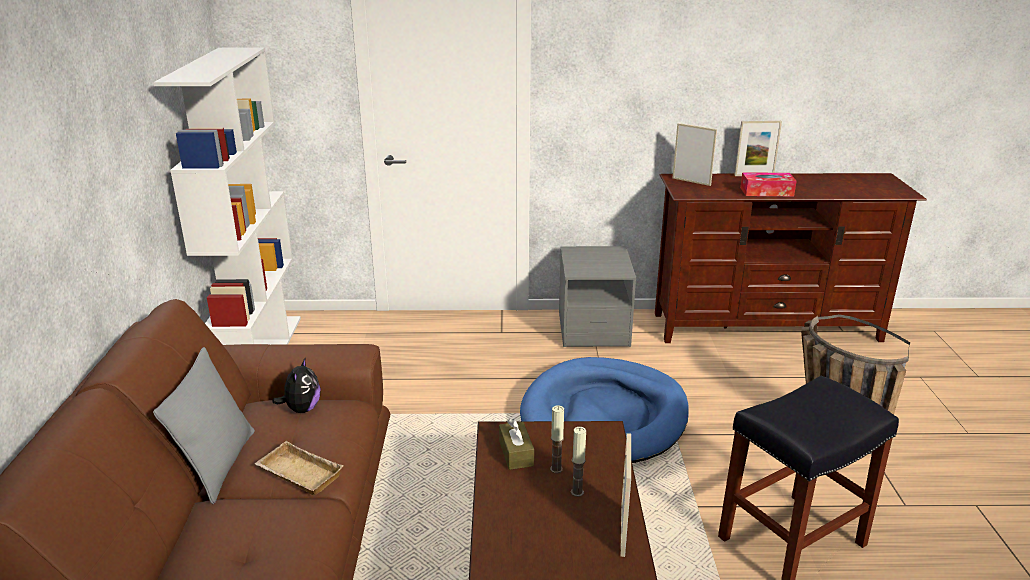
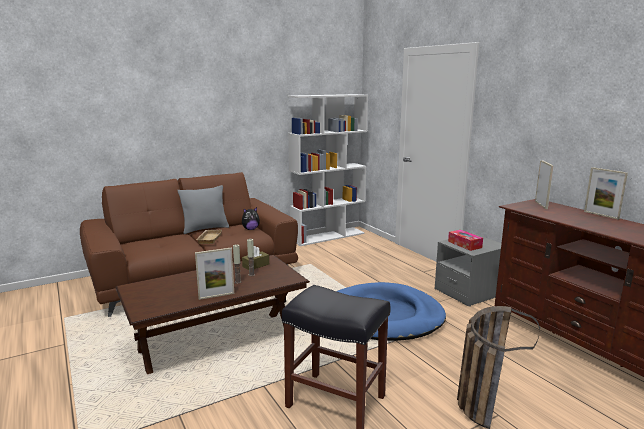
camera: 60 degrees right, 10 degrees down
(766, 192) = (574, 221): tissue box -> tissue box (464, 244)

